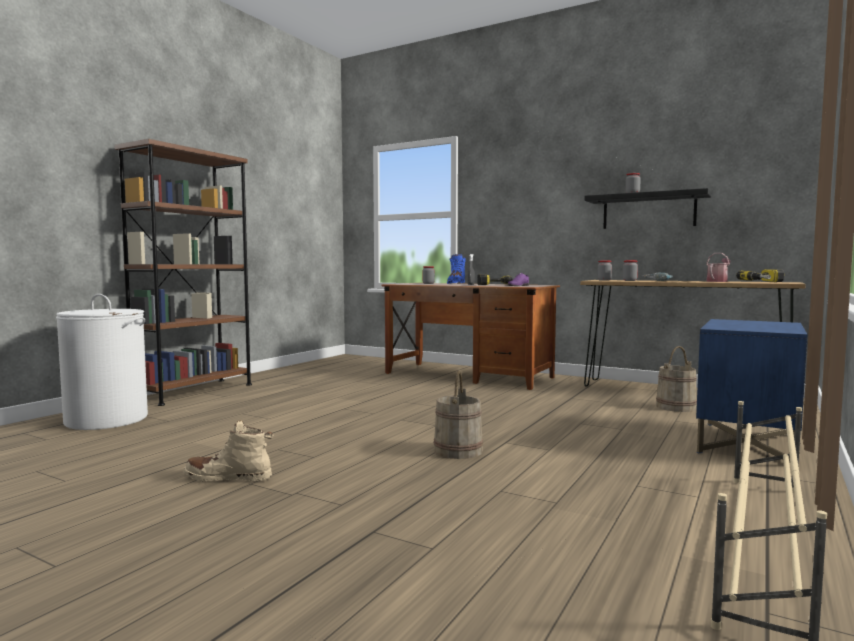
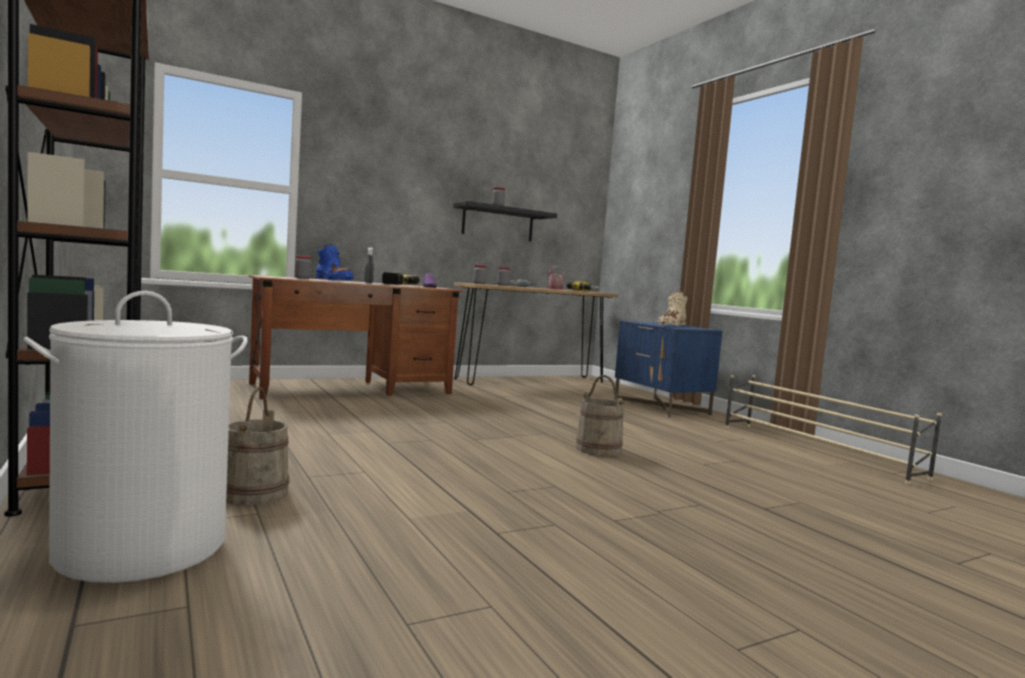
camera: 60 degrees left, 0 degrees up
(228, 478) = (585, 525): beige boot -> beige boot (671, 326)
(675, 407) = (565, 391): beige bucket -> beige bucket (253, 493)

